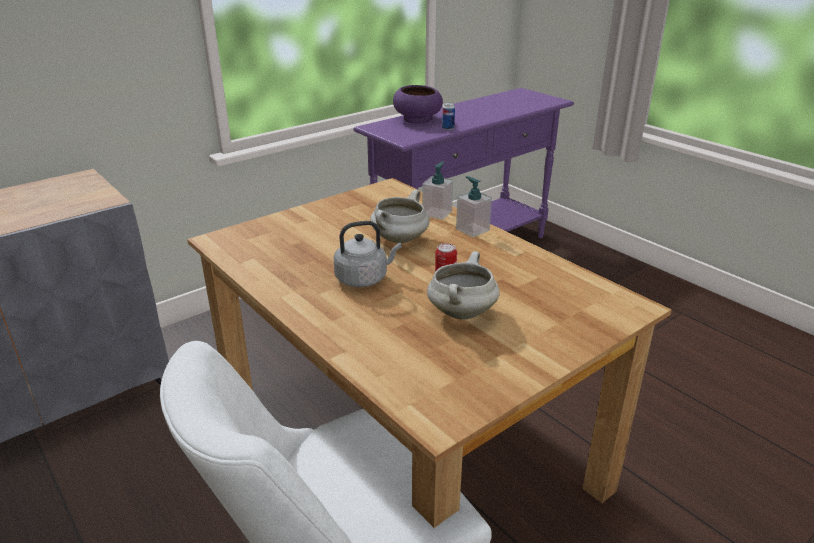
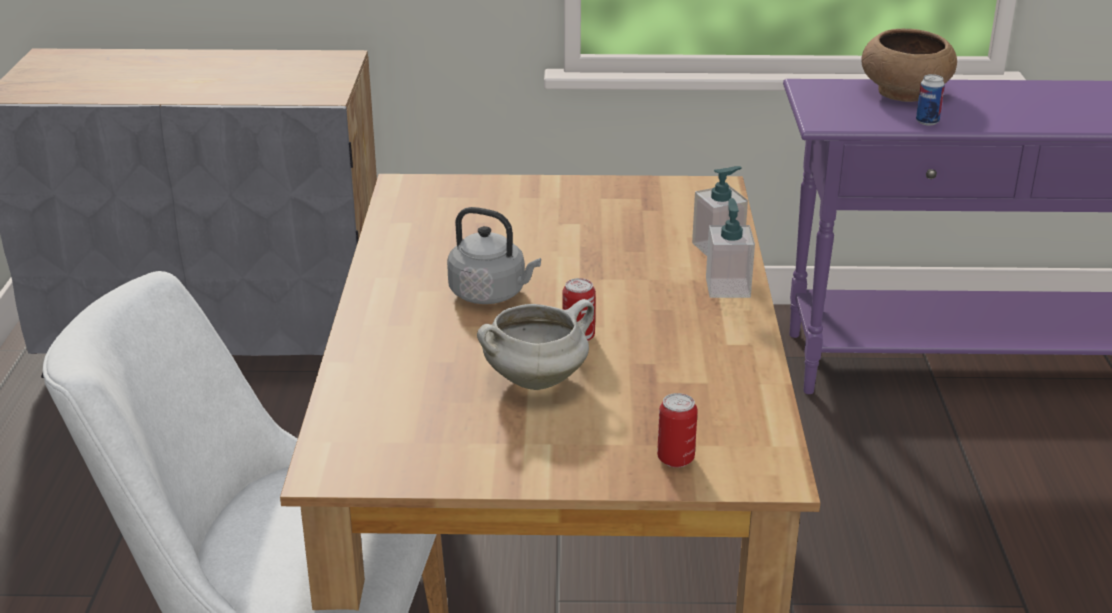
camera: 40 degrees right, 0 degrees up
(399, 240) = (608, 264): white cooking pot -> none
(418, 119) = (905, 92): purple bowl -> brown bowl
(588, 320) = (675, 459): none -> can

